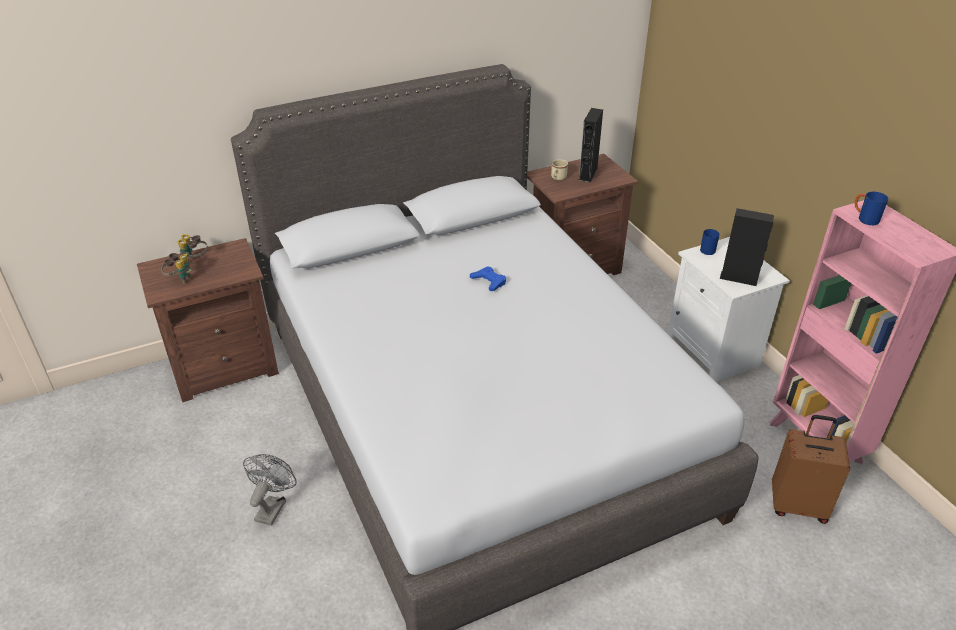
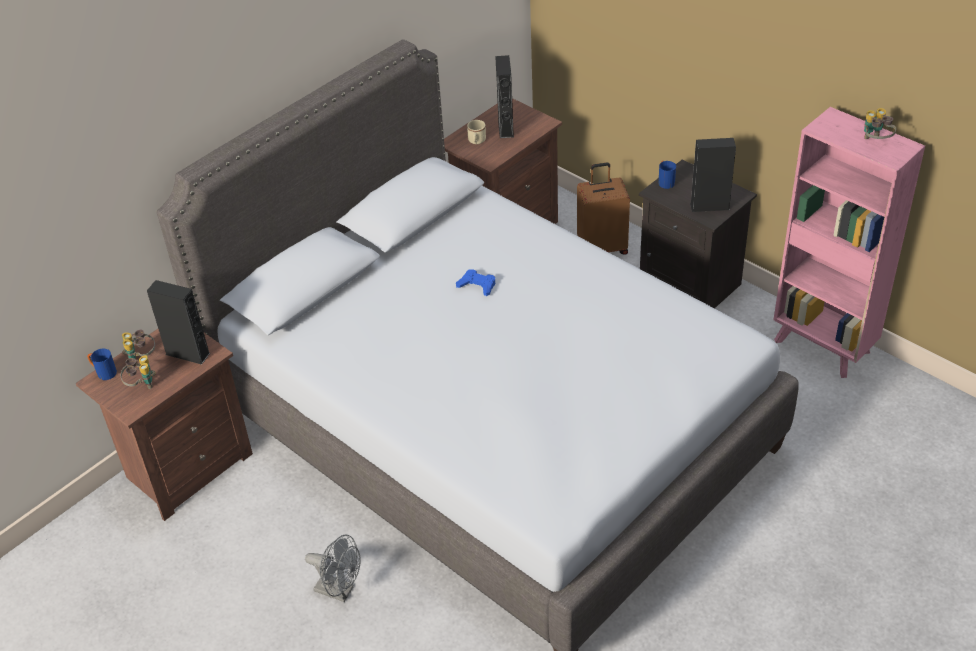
camera: 20 degrees left, 5 degrees up
(230, 267) = (187, 354): none -> black speaker
(273, 506) = (340, 590): grey fan -> grey fan turned 120 degrees clockwise
(714, 352) = (692, 283): white nightstand -> black nightstand
(797, 505) = (830, 412): brown suitcase -> brown suitcase (602, 247)
(864, 219) = (832, 133): blue mug -> blue mug (103, 372)
(908, 236) = (875, 141): none -> binoculars

